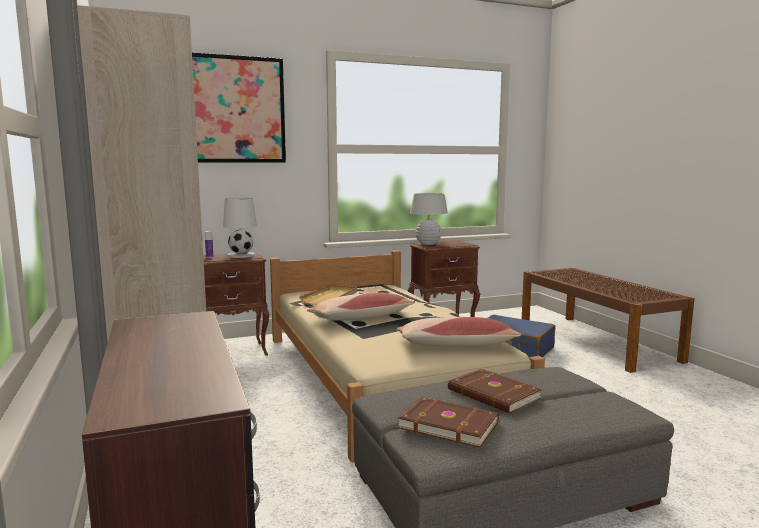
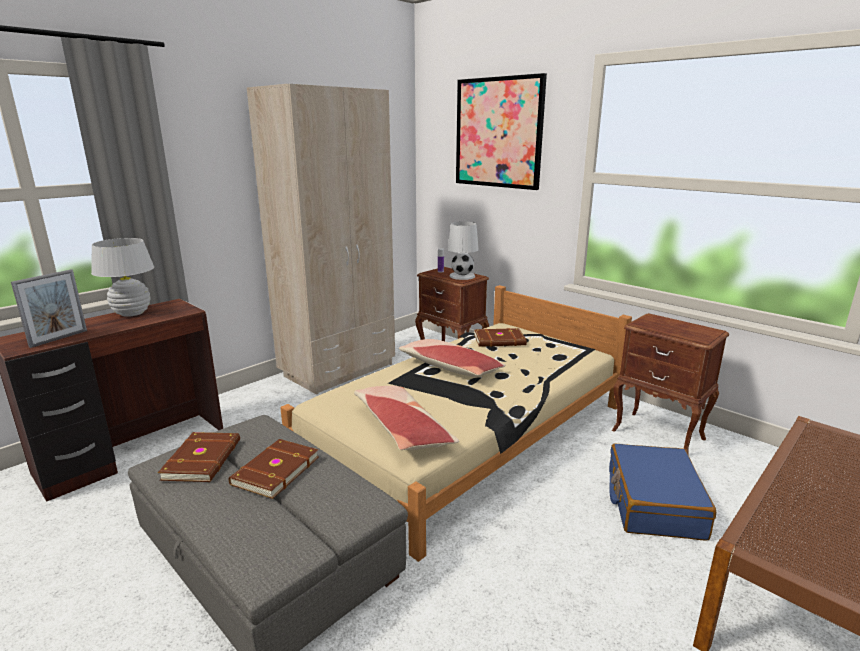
camera: 65 degrees right, 10 degrees up
(200, 377) = (59, 338): none -> picture frame
(330, 297) = (500, 340): beige tray -> brown book
(428, 244) = (658, 320): white table lamp -> white table lamp (132, 313)

